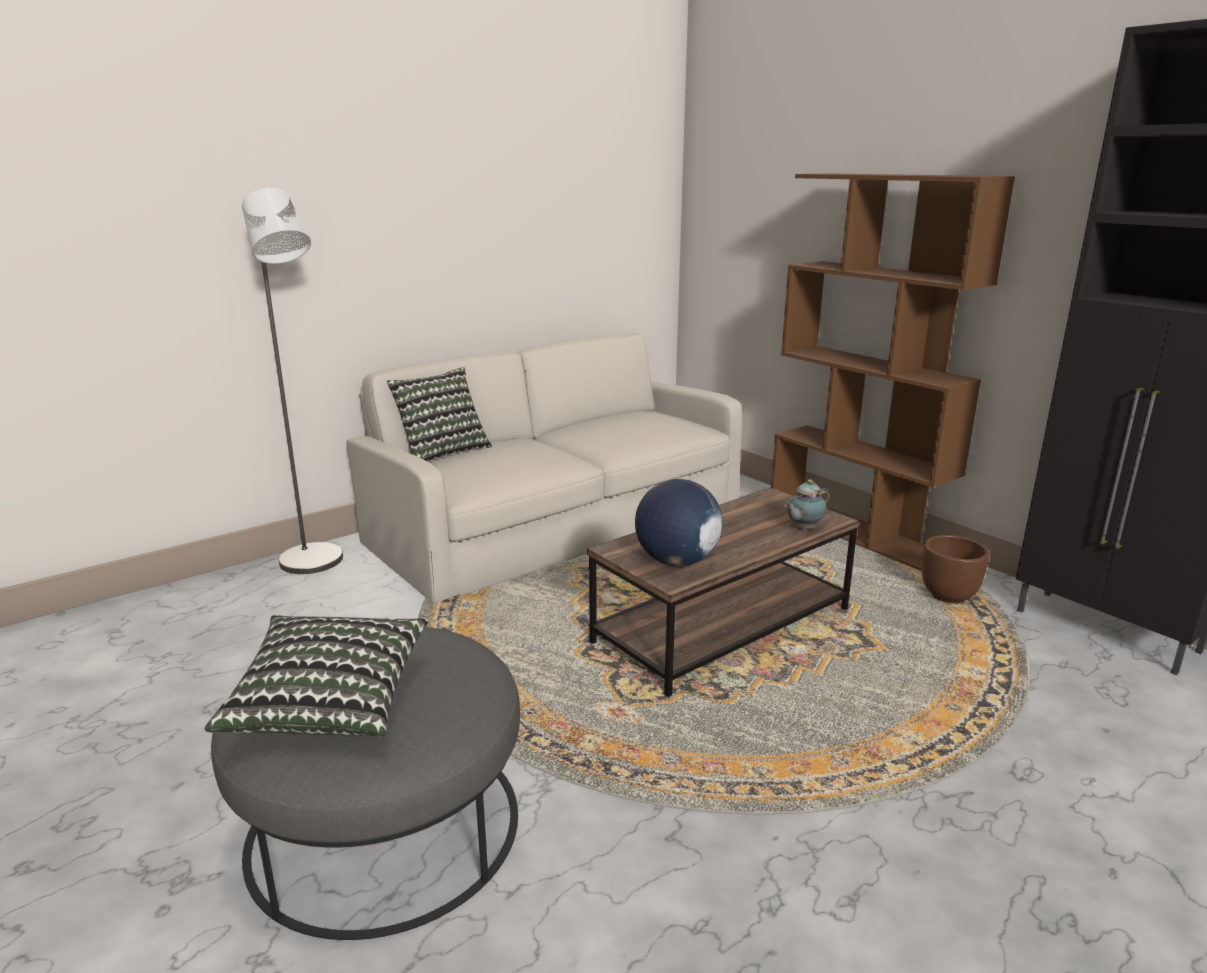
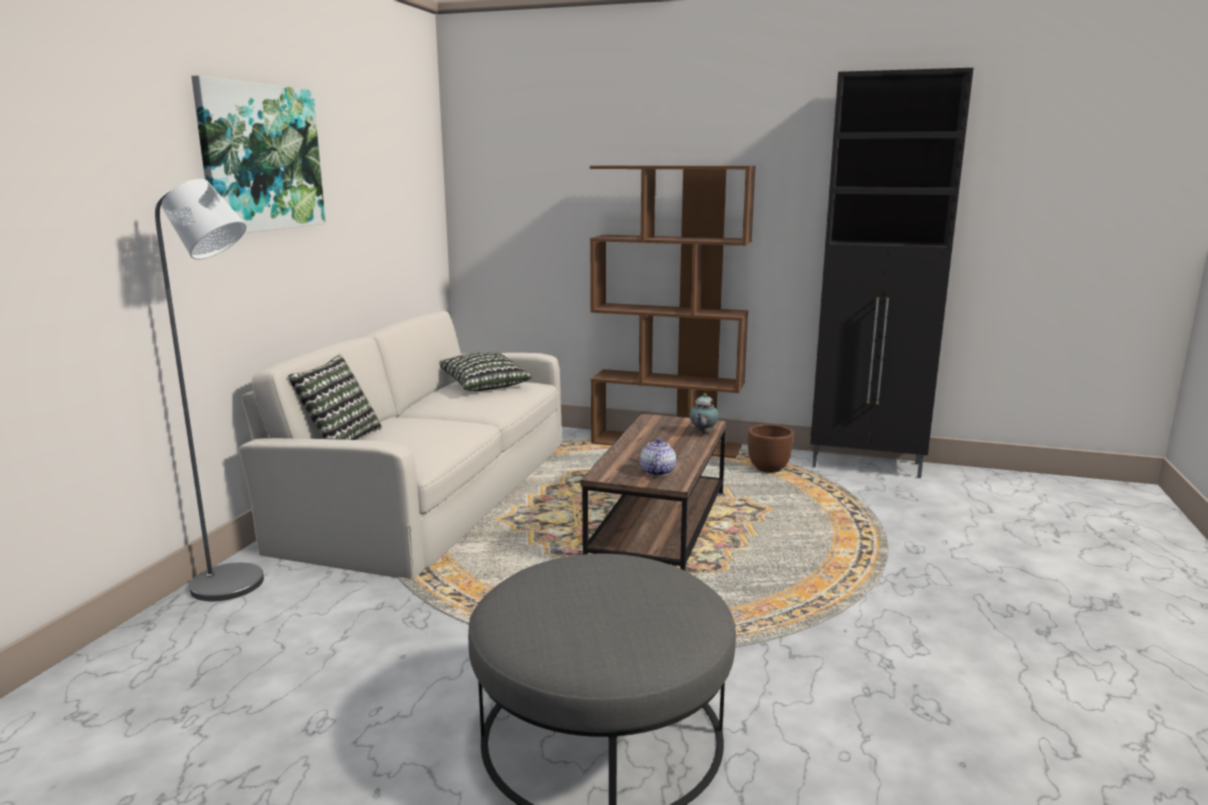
camera: 35 degrees left, 5 degrees down
(329, 701) = (594, 618): pillow -> pillow (484, 385)
(405, 165) = (261, 158): none -> picture
(676, 561) = (657, 472): globe -> teapot

